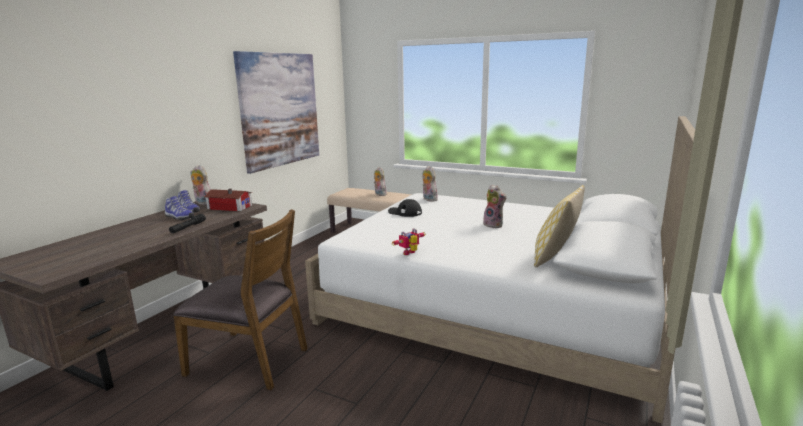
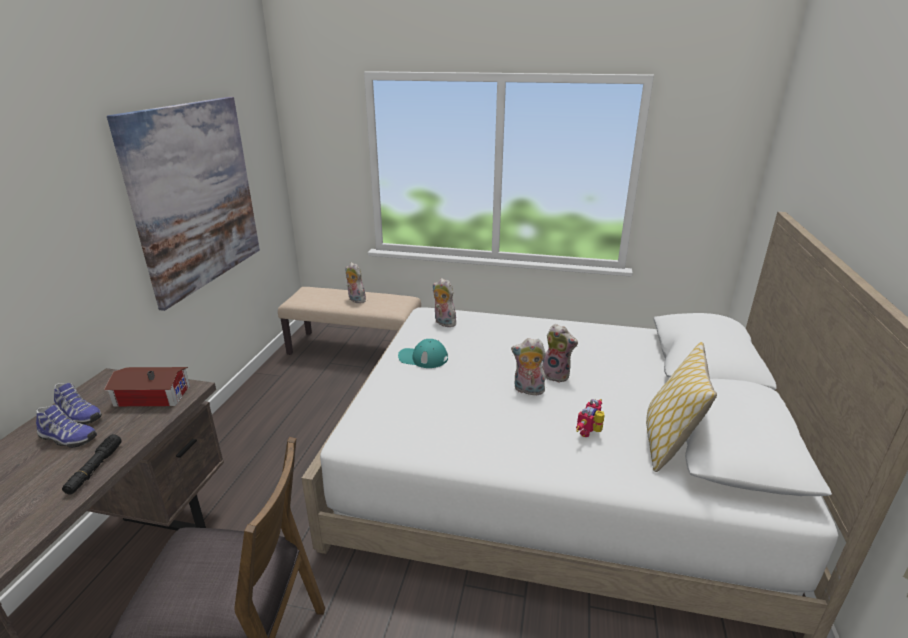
camera: 15 degrees left, 10 degrees up
(202, 203) = (98, 388): plush toy -> plush toy (527, 390)
(405, 212) = (423, 358): black cap -> turquoise cap
(410, 253) = (473, 461): toy robot -> toy robot (590, 433)

